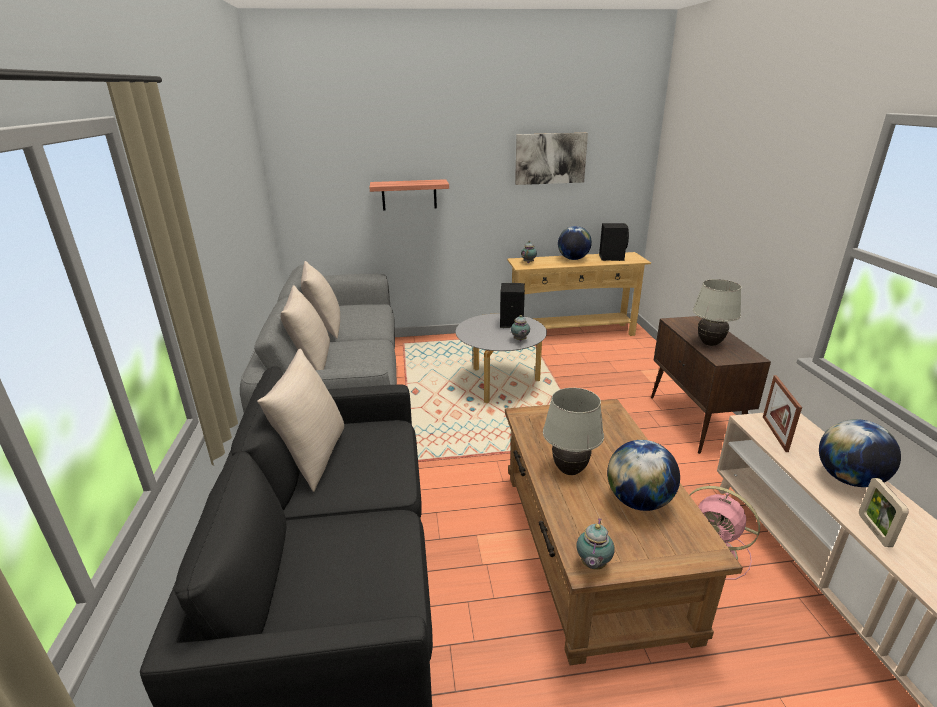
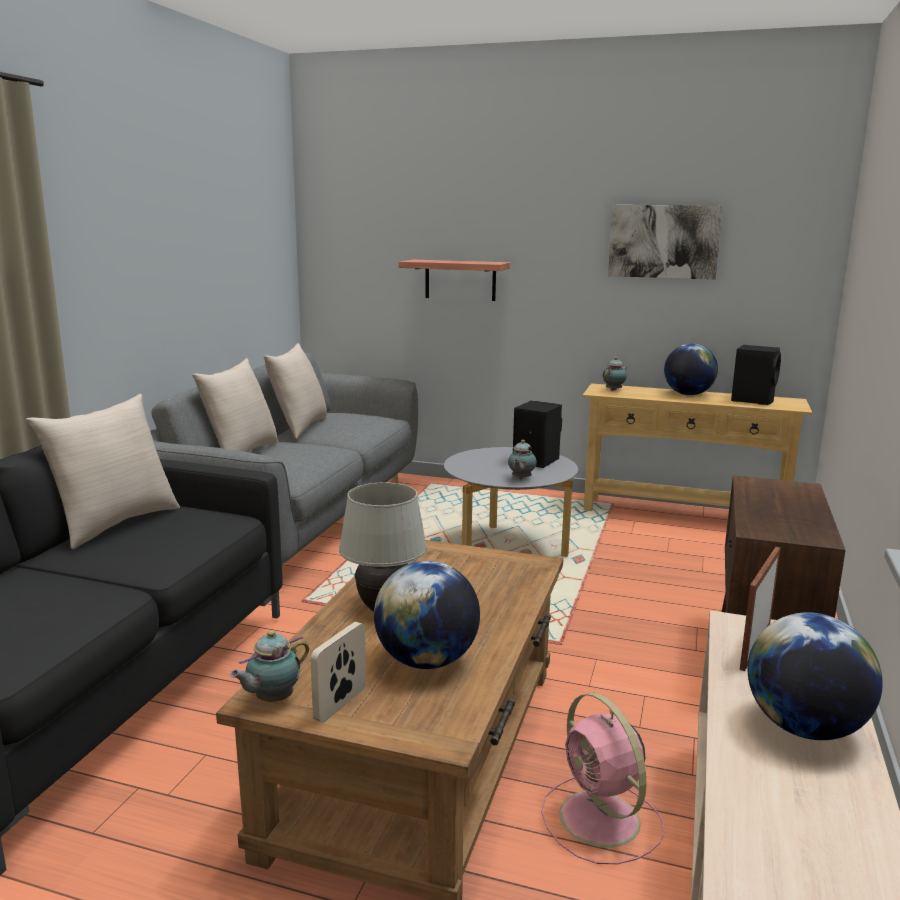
camera: 25 degrees right, 10 degrees down
(709, 344) = (767, 513): white table lamp -> none
(874, 530) = (749, 795): picture frame -> picture frame (340, 704)

